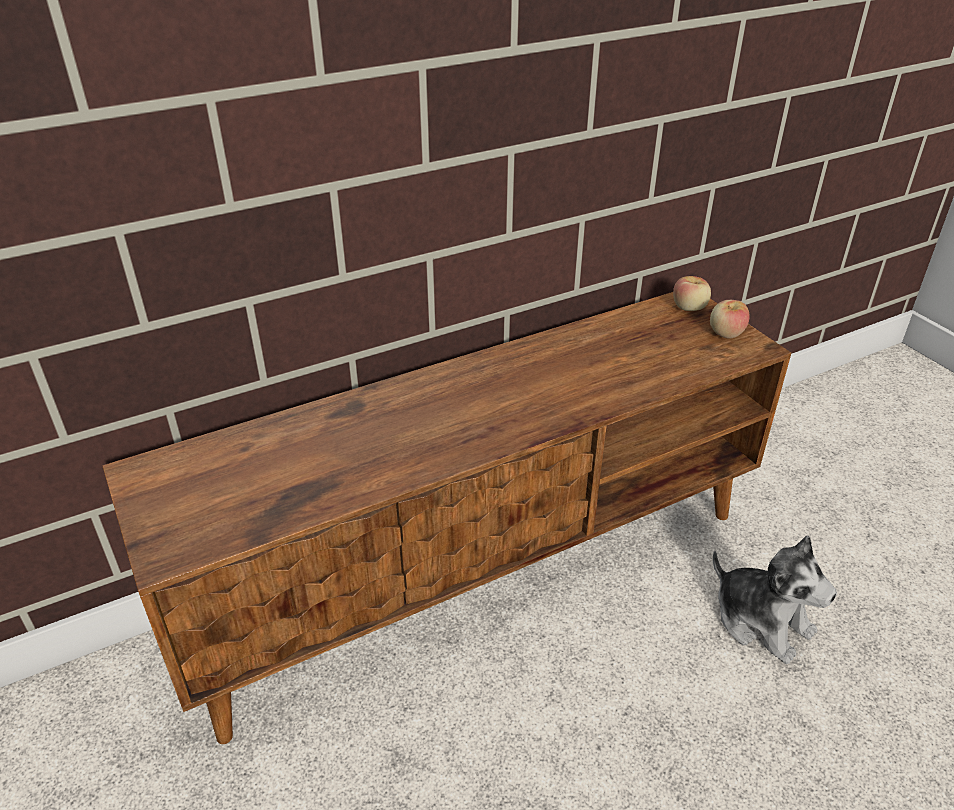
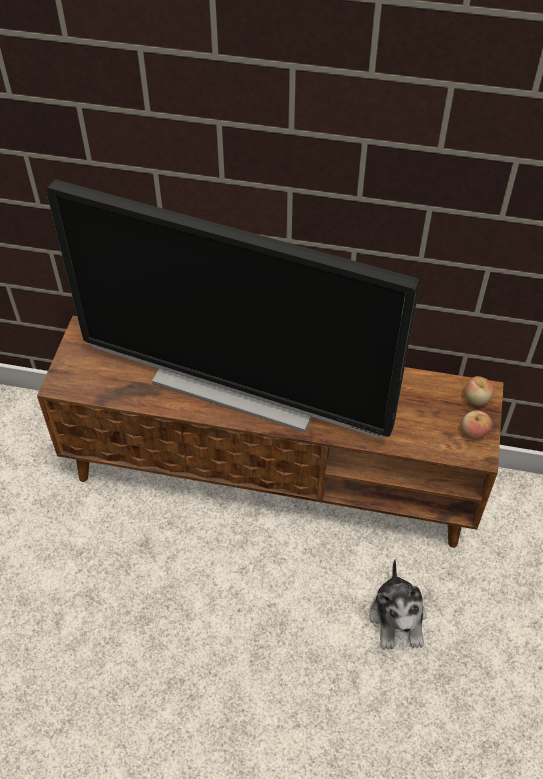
camera: 40 degrees right, 15 degrees up
(435, 424) = (237, 388): none -> television

